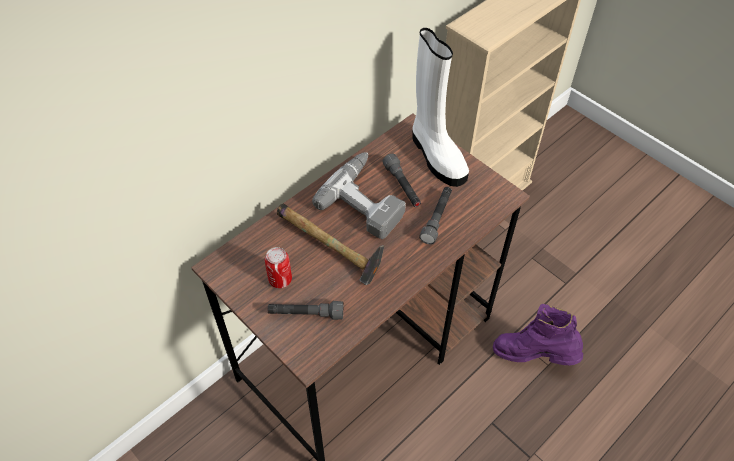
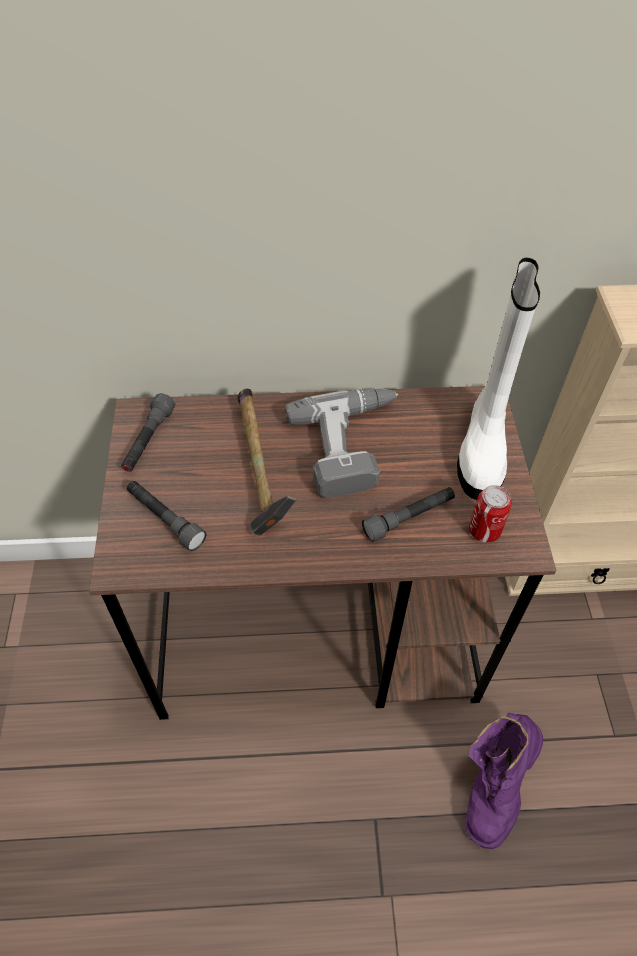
camera: 40 degrees right, 0 degrees up
(280, 279) = (179, 467): can -> can (484, 530)
(402, 186) = (406, 457): grey flashlight -> grey flashlight (148, 440)
(533, 355) = (494, 786): purple boot -> purple boot turned 120 degrees counterclockwise

